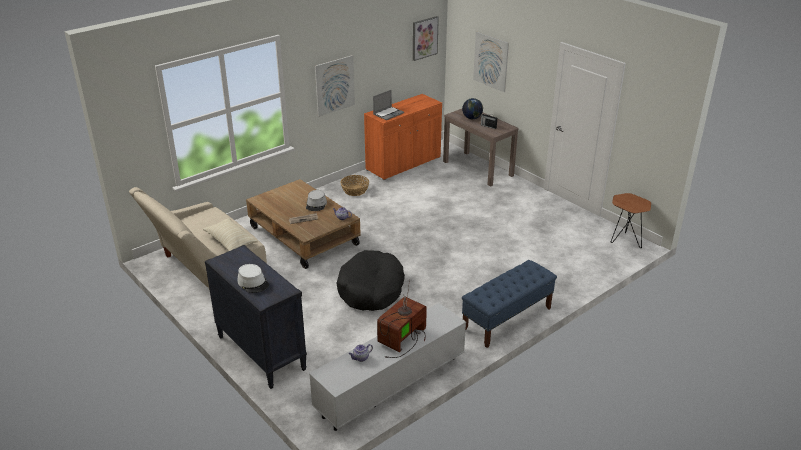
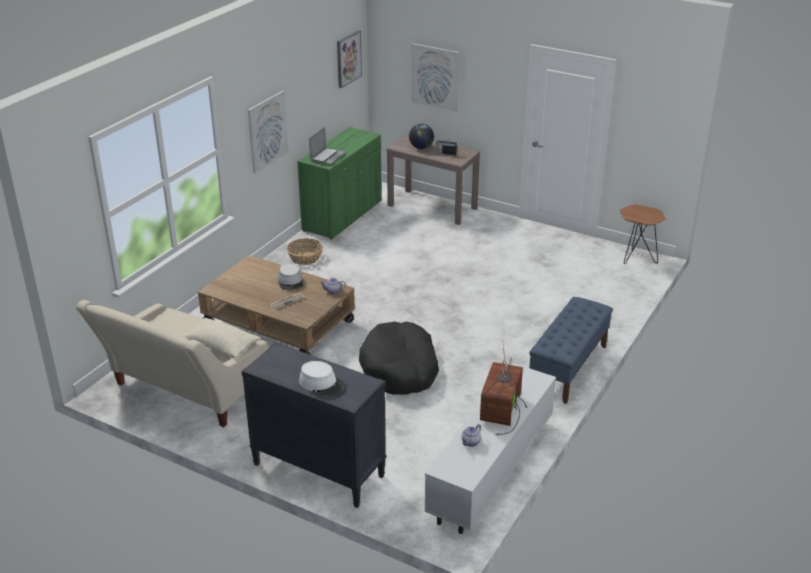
camera: 20 degrees left, 0 degrees up
(403, 164) = (342, 216): orange cabinet -> green cabinet

